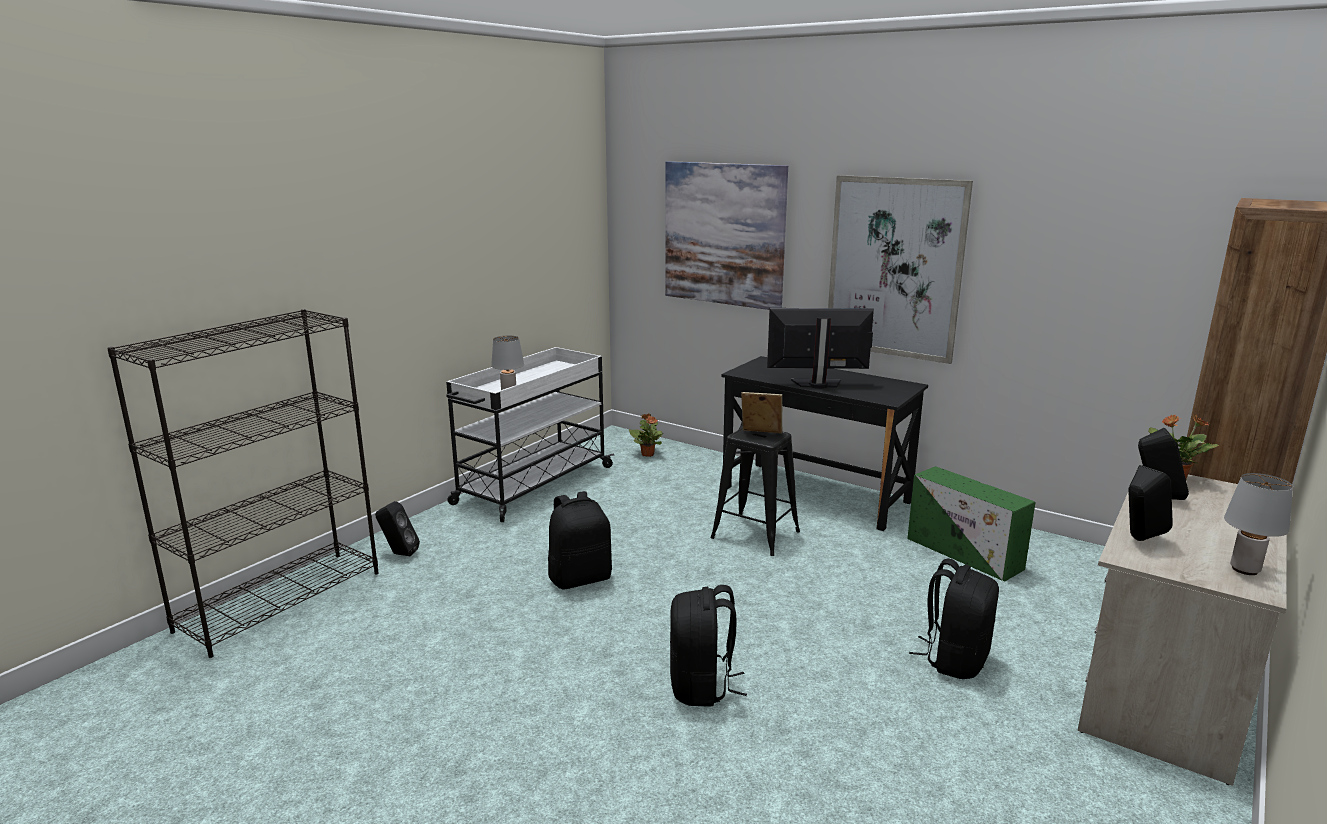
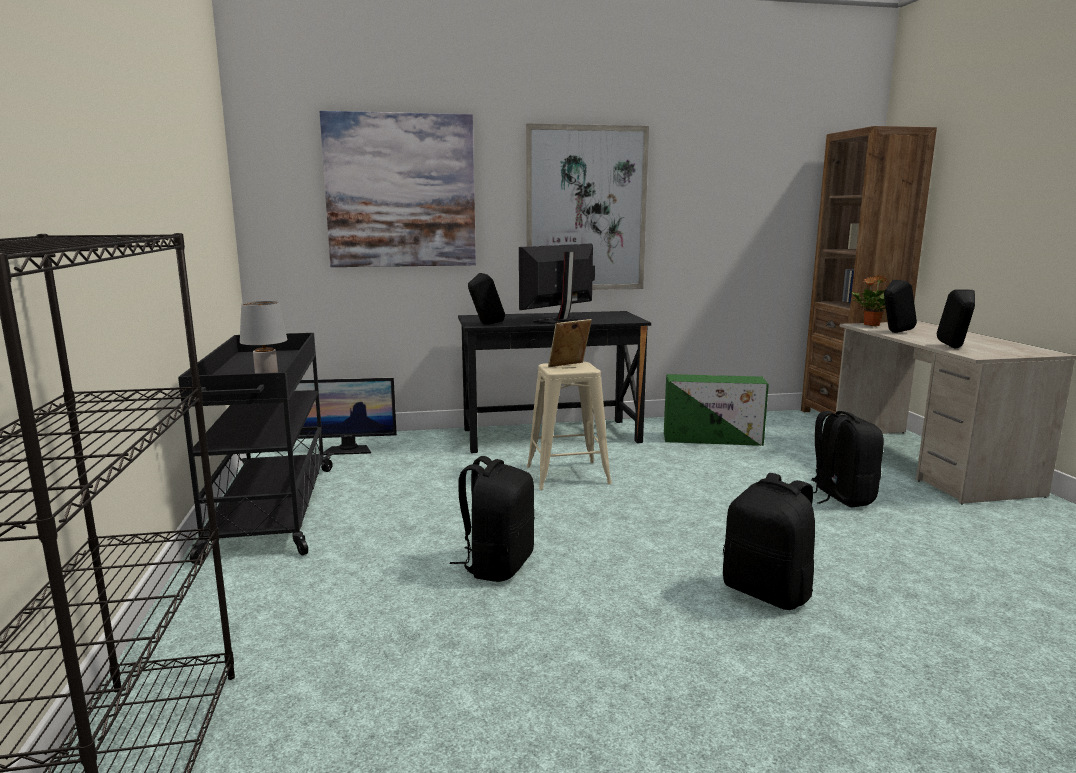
camera: 45 degrees left, 5 degrees down
(399, 554) = (223, 642): black speaker -> black speaker (485, 324)
(532, 485) = (271, 511): white cart -> black cart
(647, 454) = (348, 450): potted plant -> monitor
(756, 535) = (568, 475): black stool -> beige stool
(1243, 569) = (1018, 347): grey table lamp -> none

